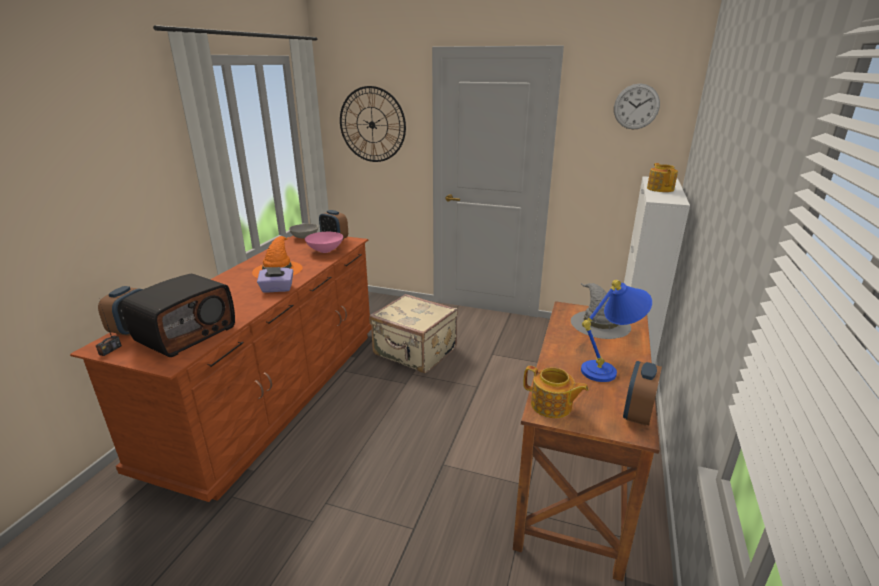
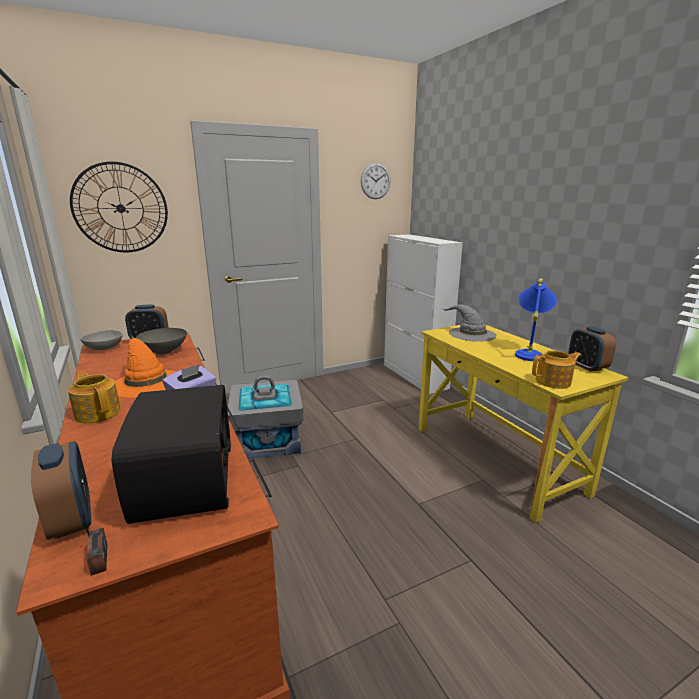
camera: 45 degrees left, 5 degrees down
(325, 251) = (164, 351): pink bowl -> grey bowl
(414, 353) = (268, 439): beige suitcase -> grey storage box
(576, 478) = (496, 458): brown desk -> yellow desk
(660, 189) = (421, 238): teapot -> teapot (98, 412)

